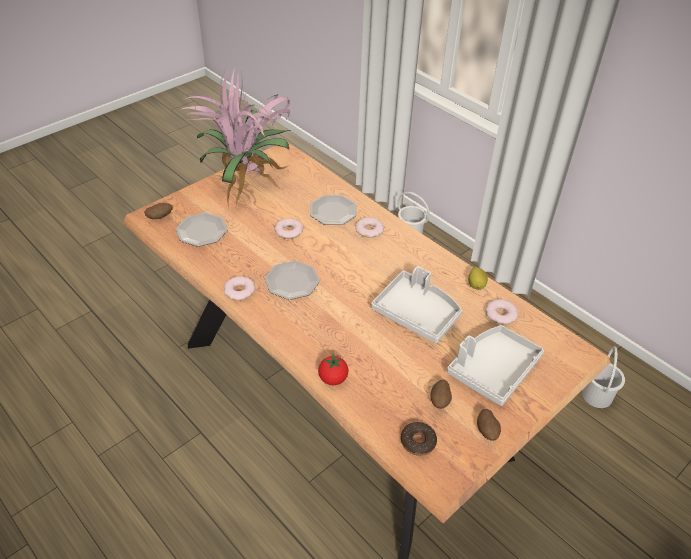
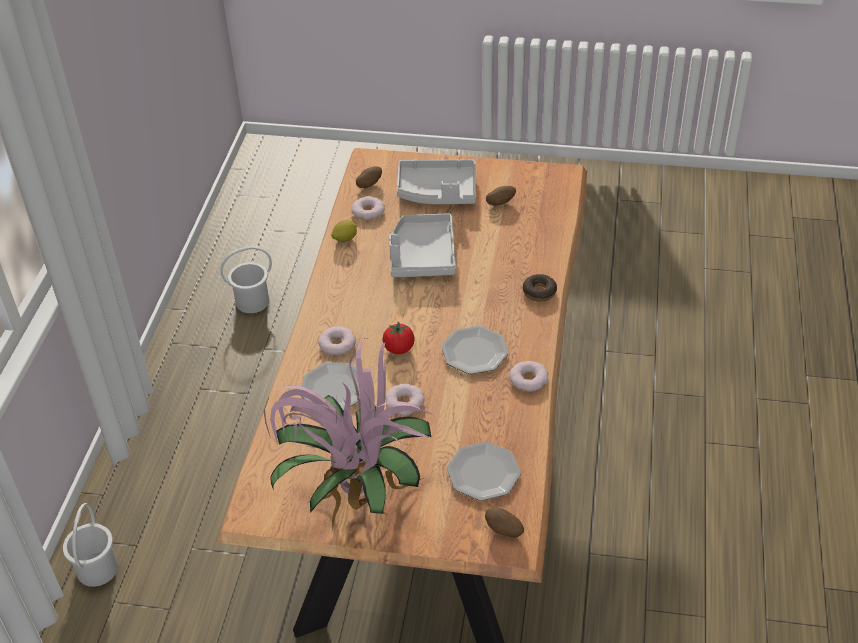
camera: 125 degrees left, 0 degrees up
(333, 379) = (549, 263): tomato -> tomato (399, 349)
(418, 442) = (548, 197): donut -> donut (539, 292)
(487, 431) = (500, 172): potato -> potato (369, 185)

